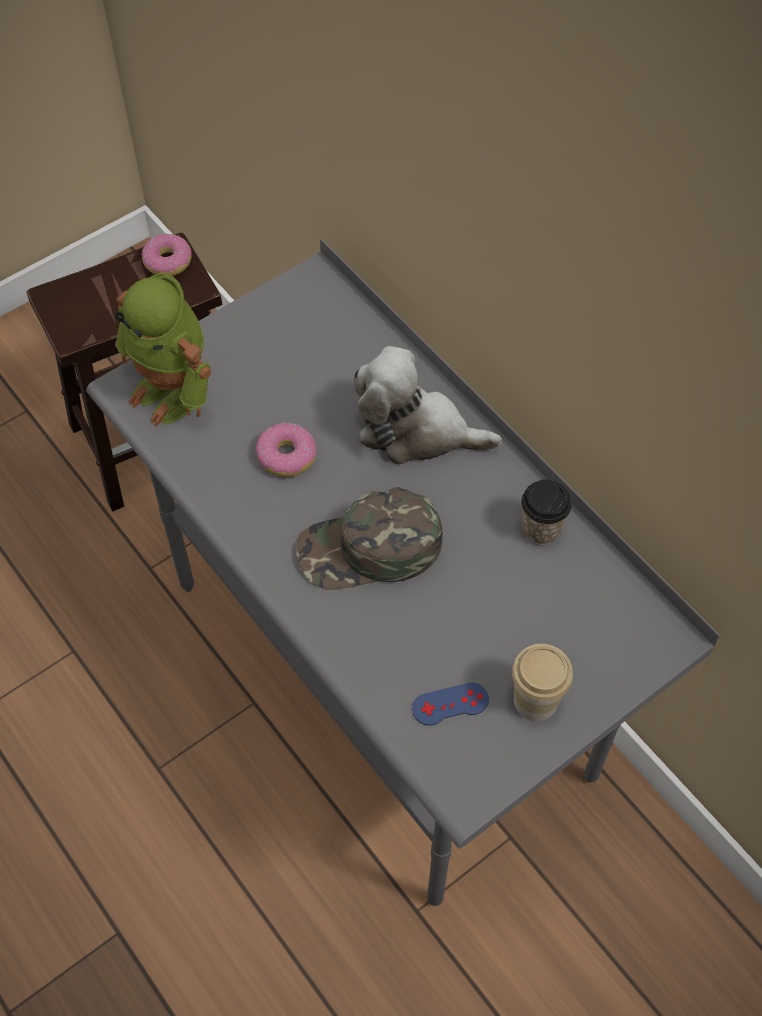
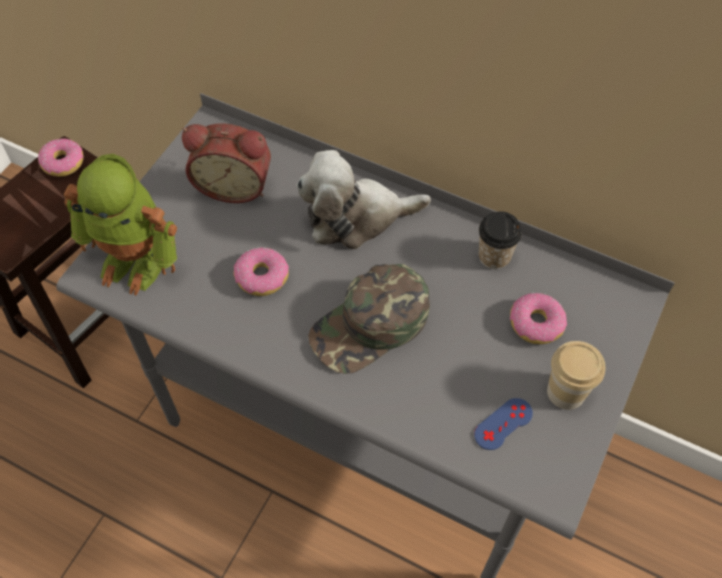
camera: 25 degrees left, 0 degrees up
(309, 349) = (234, 184): none -> alarm clock
(544, 618) = (535, 324): none -> donut

